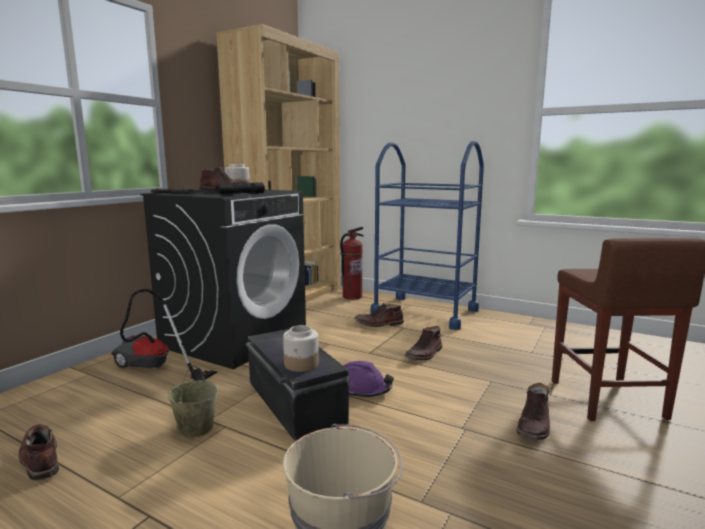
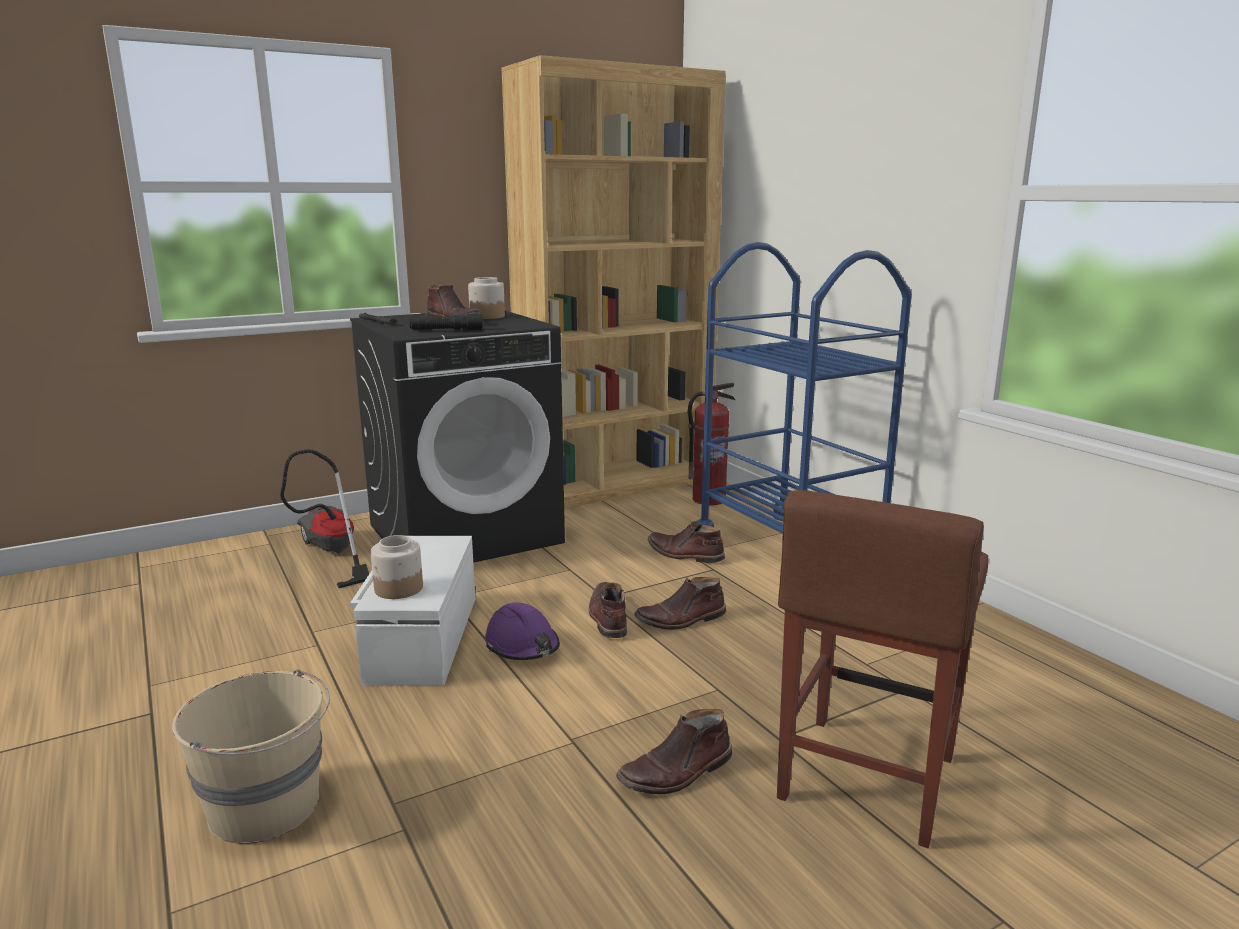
camera: 30 degrees right, 5 degrees up
(40, 458) = (137, 625): brown boot -> brown boot (607, 617)
(195, 428) = (288, 637): beige bucket -> none
(293, 402) = (421, 638): black storage box -> white storage box

